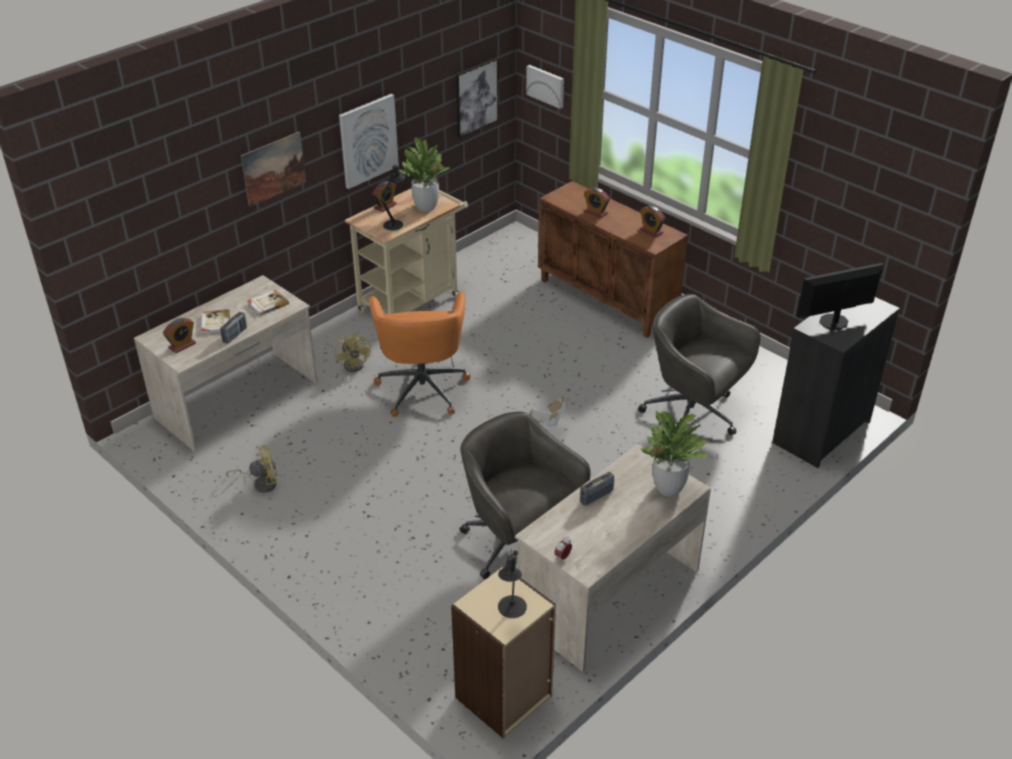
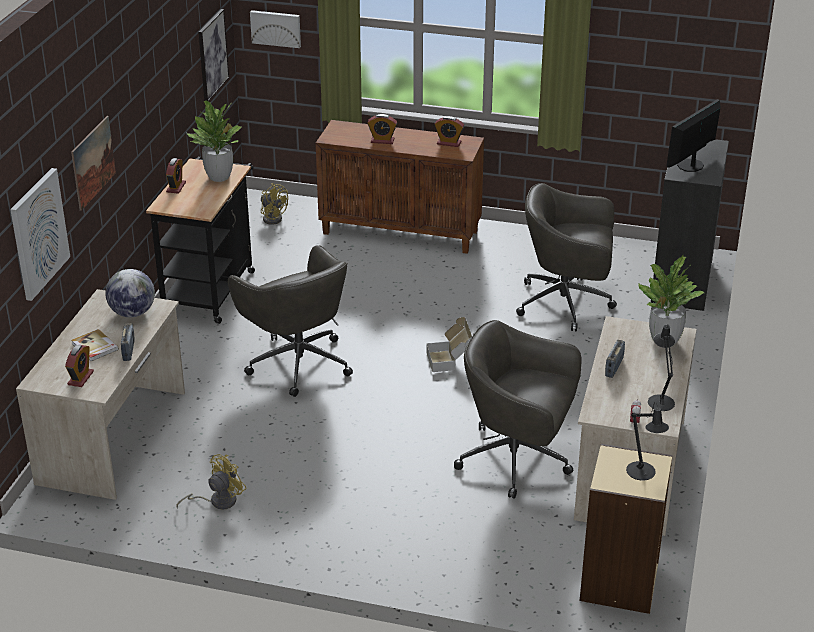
camera: 30 degrees left, 5 degrees down
(267, 304) = (132, 313): book -> globe
(356, 364) = (209, 363): yellow fan -> yellow fan (273, 217)
(368, 140) = (150, 117): picture -> picture (38, 233)
(394, 223) = (203, 200): black table lamp -> black table lamp (660, 400)
(413, 300) = (211, 289): beige cart -> black cart
(422, 387) = (298, 362): orange office chair -> grey office chair

